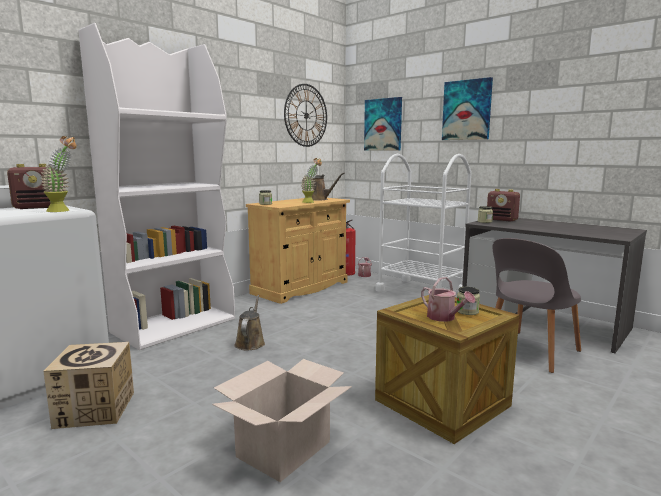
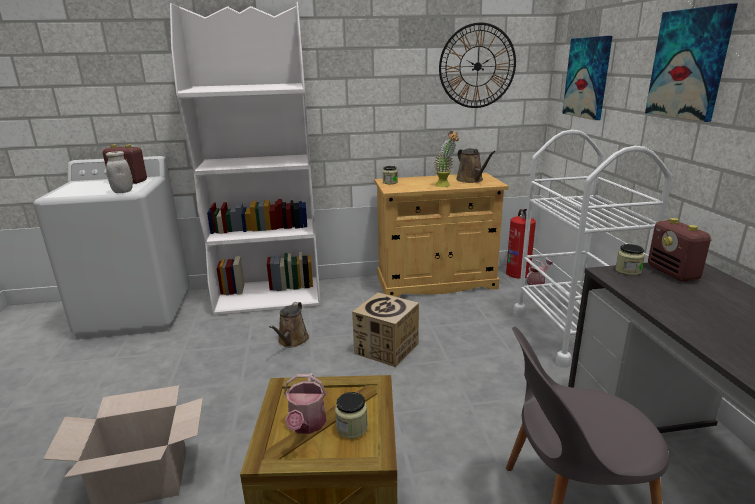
camera: 40 degrees right, 10 degrees up
(64, 210) = (123, 191): potted plant -> white jar
(95, 409) = (116, 365): cardboard box -> cardboard box (386, 348)
(250, 343) = (292, 341): brown watering can -> brown watering can turned 150 degrees clockwise

